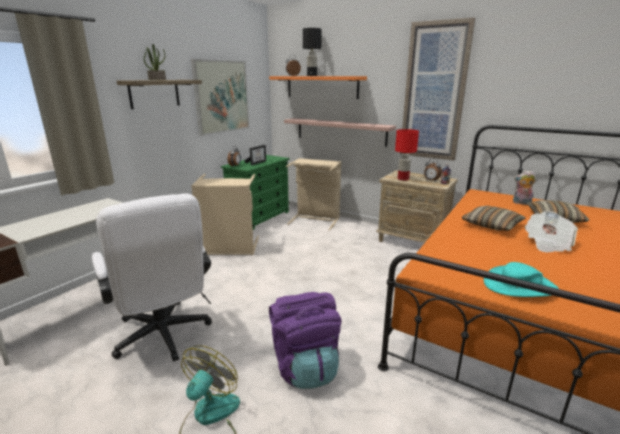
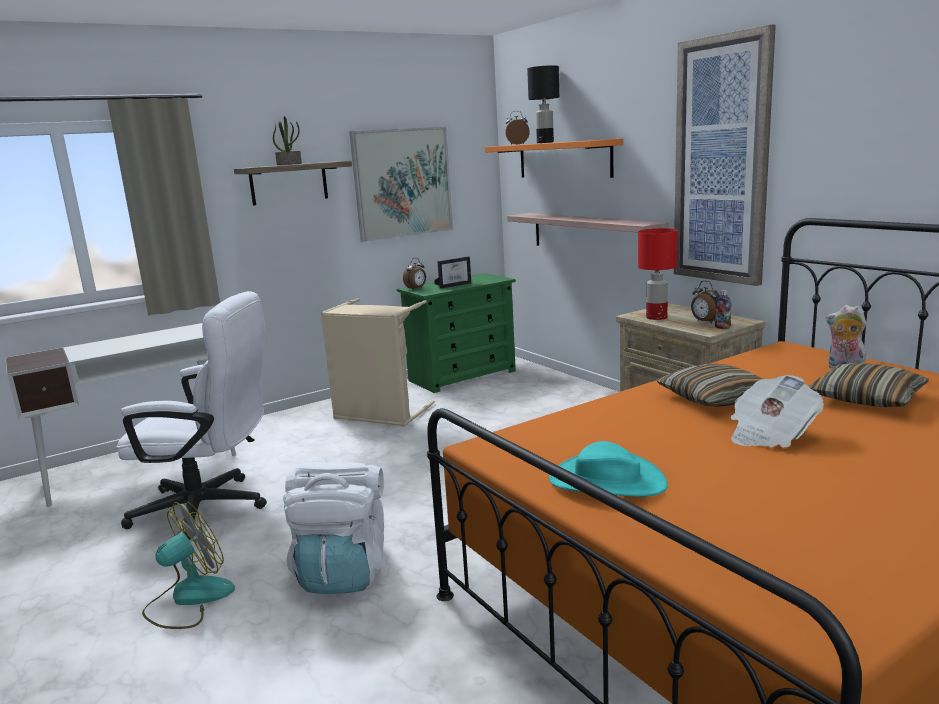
camera: 25 degrees right, 5 degrees down
(164, 337) = (212, 508): white office chair -> white office chair turned 75 degrees counterclockwise
(305, 366) = (343, 572): purple backpack -> white backpack
(315, 219) = (548, 386): beige laundry basket -> none

